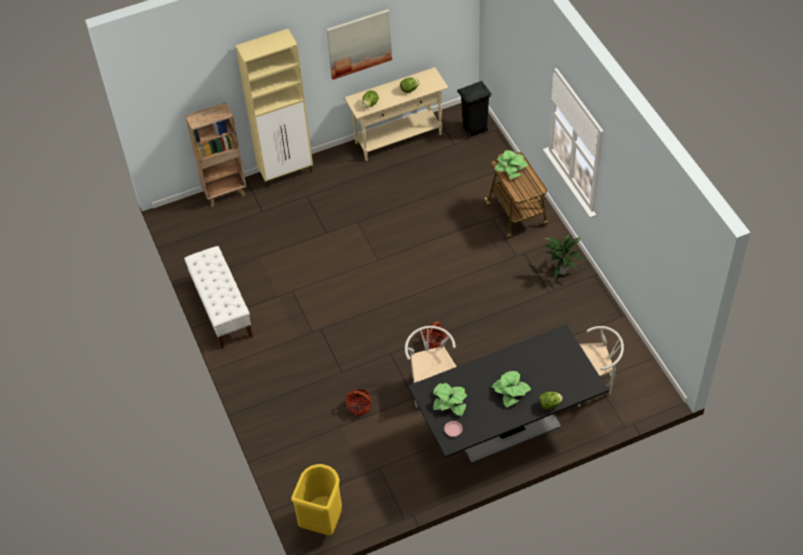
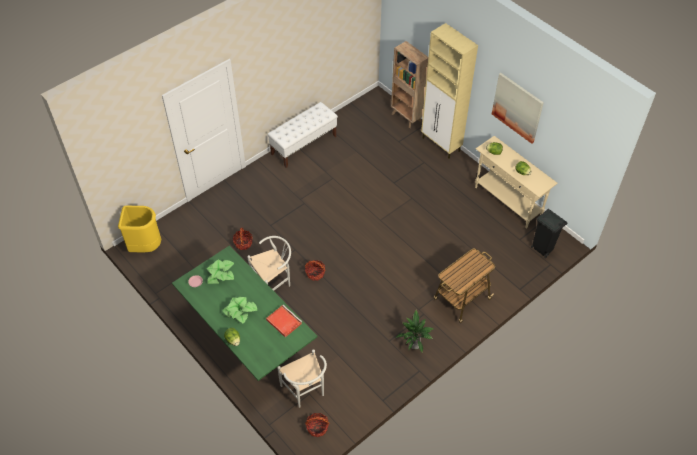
camera: 70 degrees right, 0 degrees up
(506, 426) = (248, 339): black dining table -> green dining table
(511, 167) = (474, 263): potted plant -> none
(538, 351) = (283, 321): none -> red tray
(640, 382) = (317, 428): none -> basket

